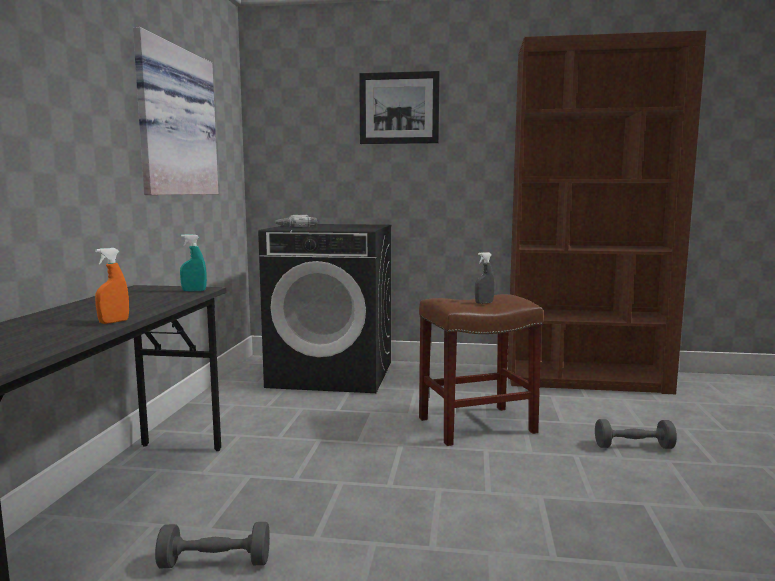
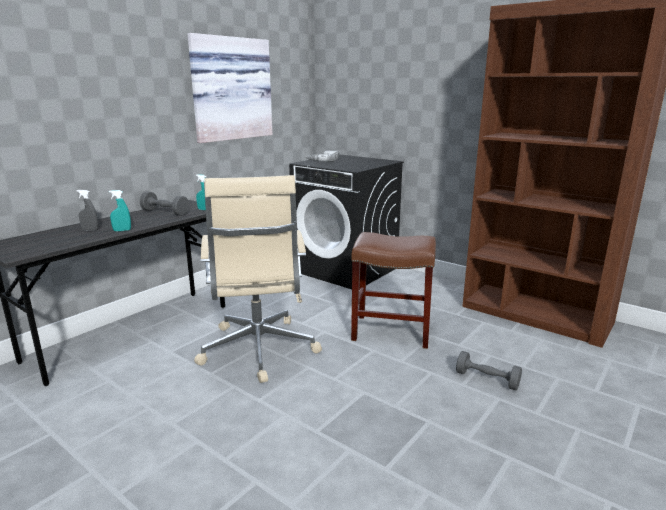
camera: 30 degrees right, 10 degrees up
(114, 322) = (122, 230): orange spray bottle -> turquoise spray bottle
(215, 563) = (154, 370): grey dumbbell -> grey dumbbell (165, 212)
(346, 489) = (258, 351): none -> beige office chair
(399, 108) = (415, 64): picture -> none
(484, 303) = (393, 243): grey spray bottle -> grey spray bottle (90, 230)

